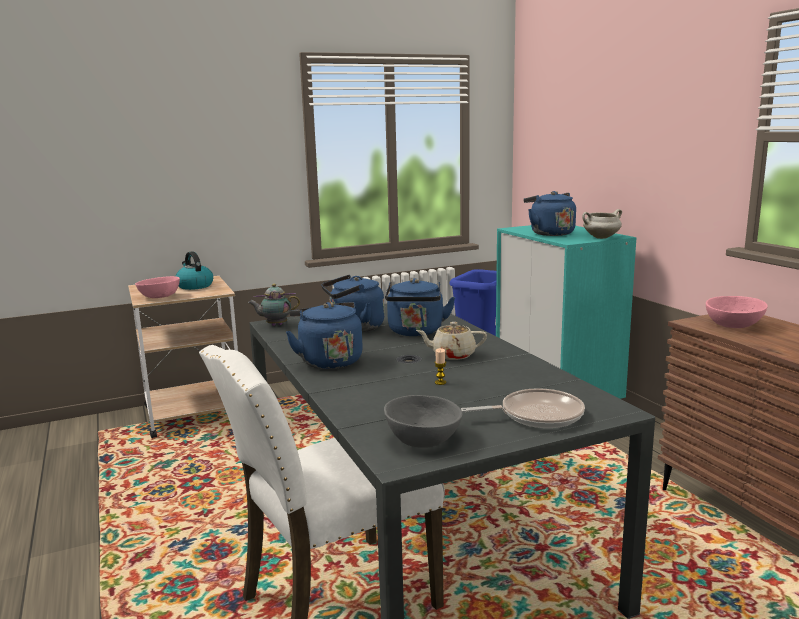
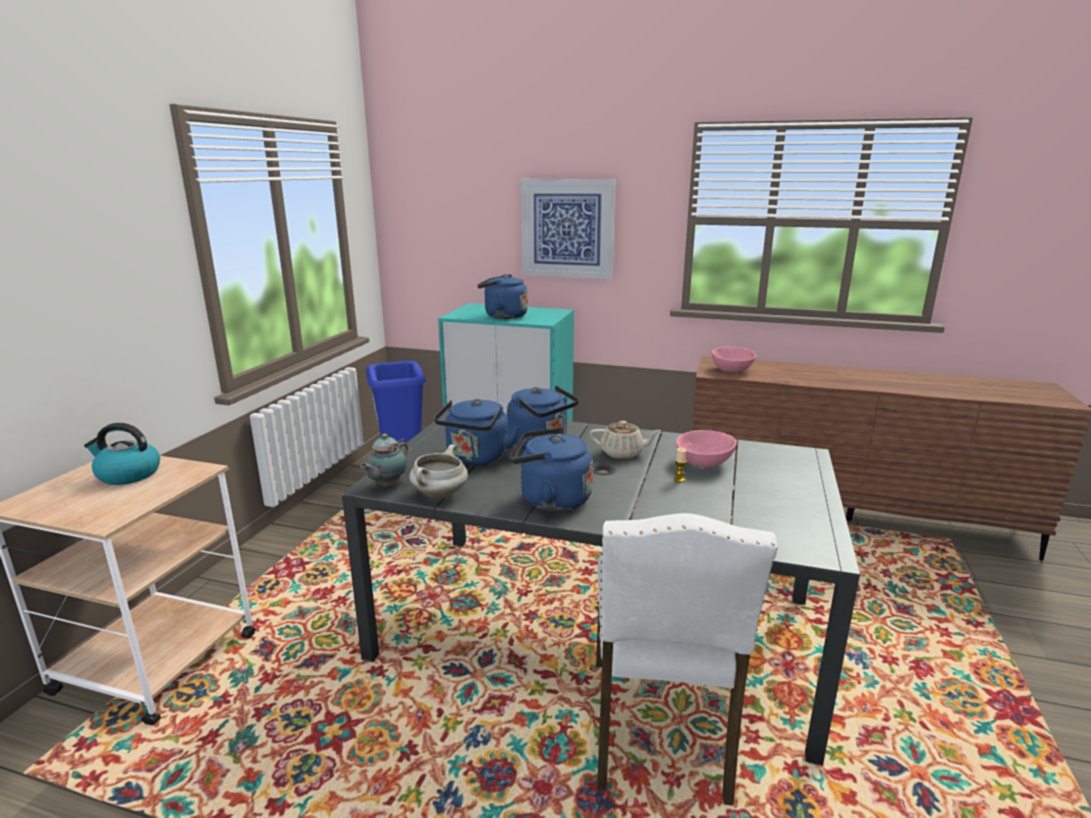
camera: 50 degrees left, 5 degrees up
(160, 297) = (118, 507): pink bowl -> pink bowl (704, 462)
(422, 439) = (791, 529): grey bowl -> none
(452, 355) = (623, 453): beige teapot -> beige teapot turned 120 degrees counterclockwise
(536, 415) = (788, 477): frying pan -> none
(601, 238) = (554, 314): white cooking pot -> white cooking pot (440, 495)
(643, 148) = (567, 228): none -> picture

